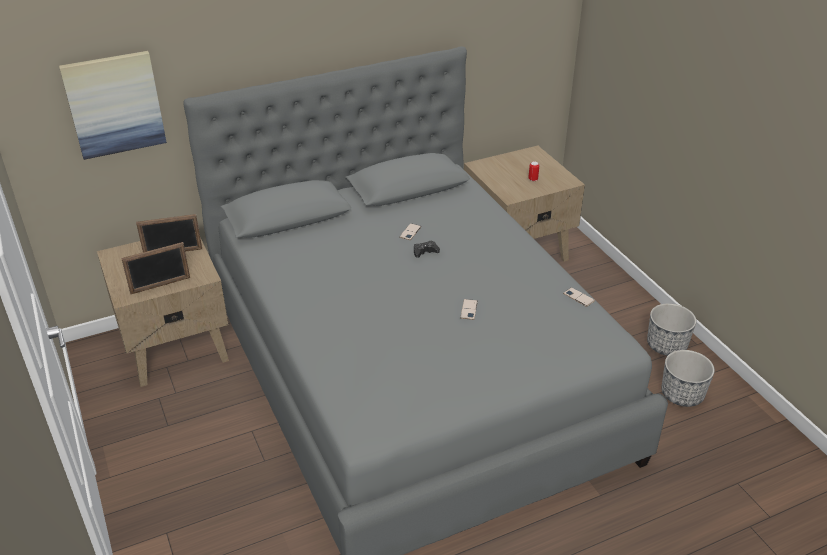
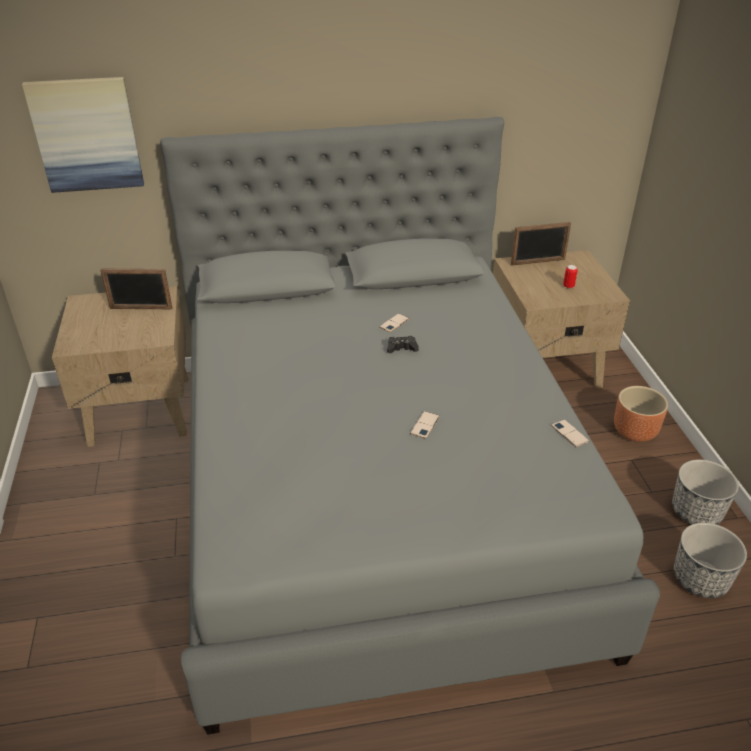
camera: 15 degrees right, 0 degrees up
(160, 285) = (110, 340): picture frame -> picture frame (538, 262)
(604, 292) = (635, 432): none -> brown planter

